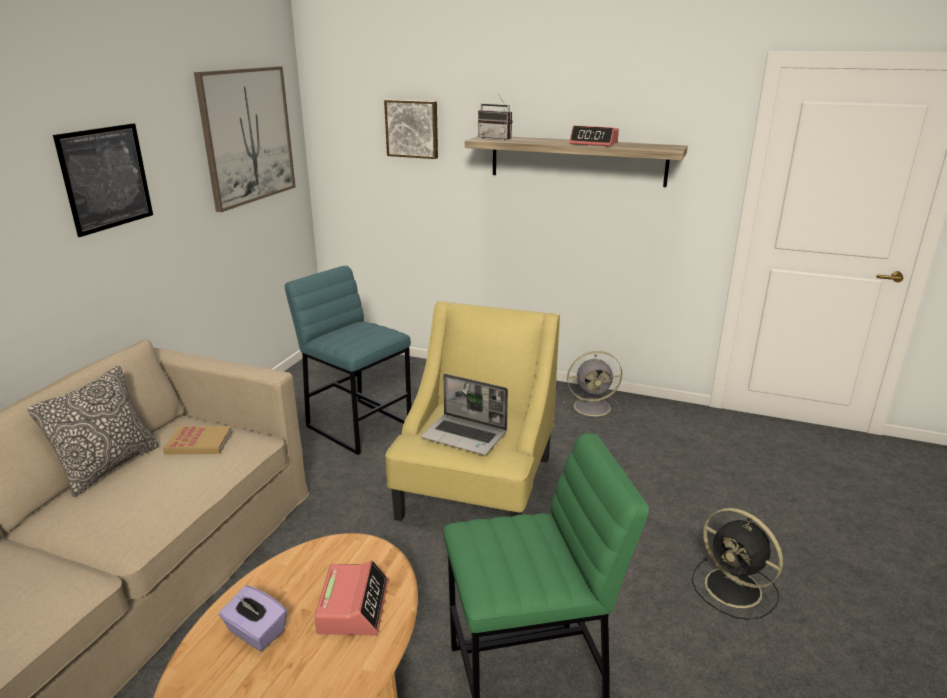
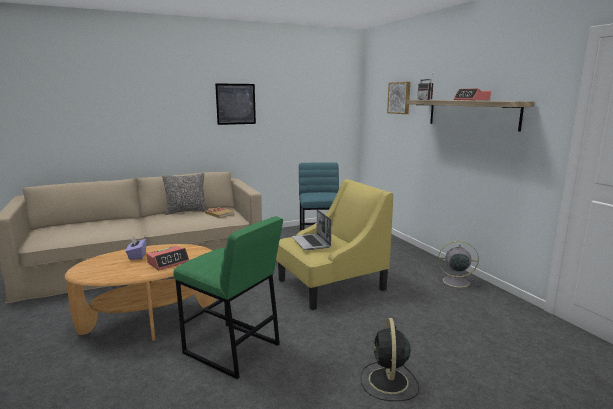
camera: 45 degrees right, 10 degrees down
(247, 136) = (320, 98): picture -> none
(594, 407) = (454, 281): grey fan -> grey fan turned 150 degrees clockwise

